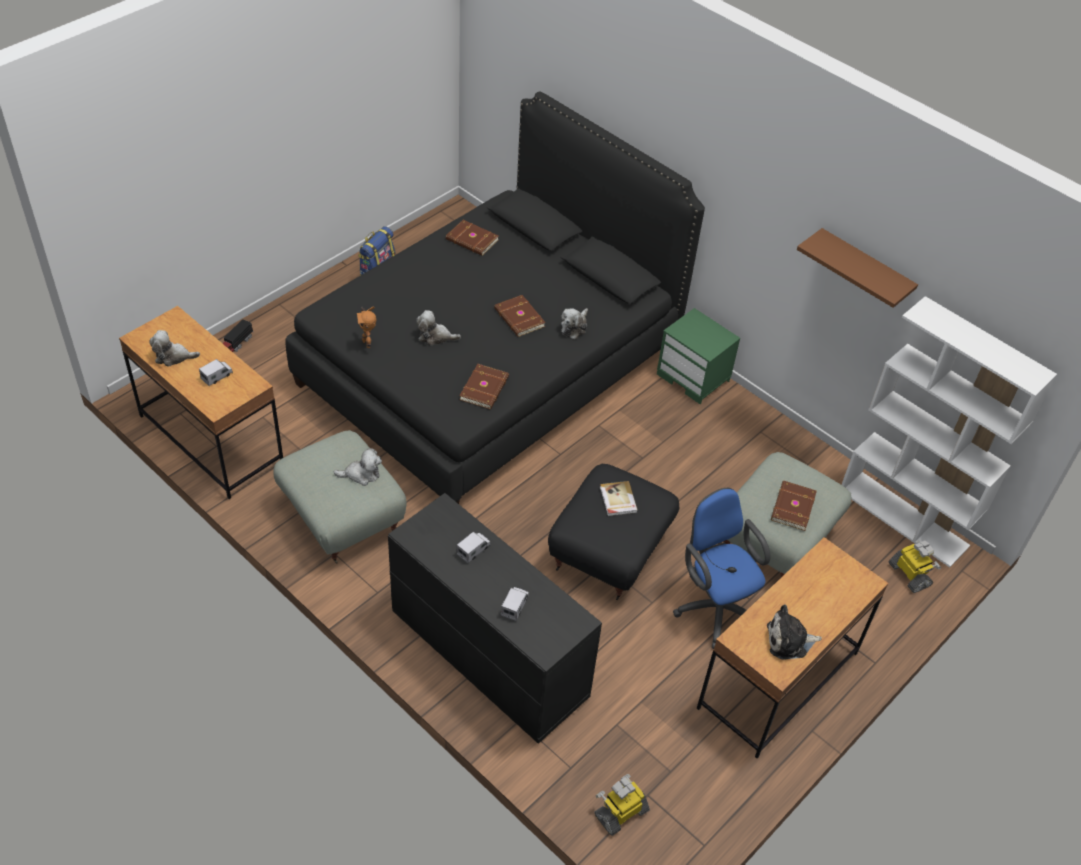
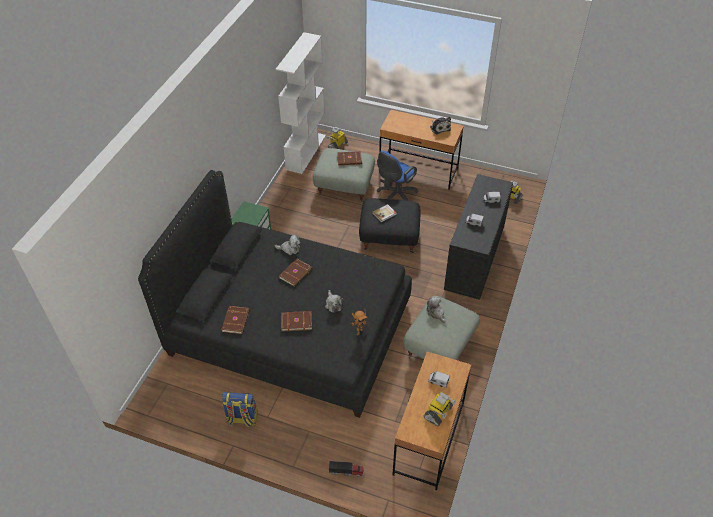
camera: 110 degrees left, 0 degrees up
(173, 357) = (438, 413): plush toy -> toy robot
(485, 388) = (359, 268): brown book -> brown book (296, 321)
(864, 270) = (257, 95): brown shelf -> none

